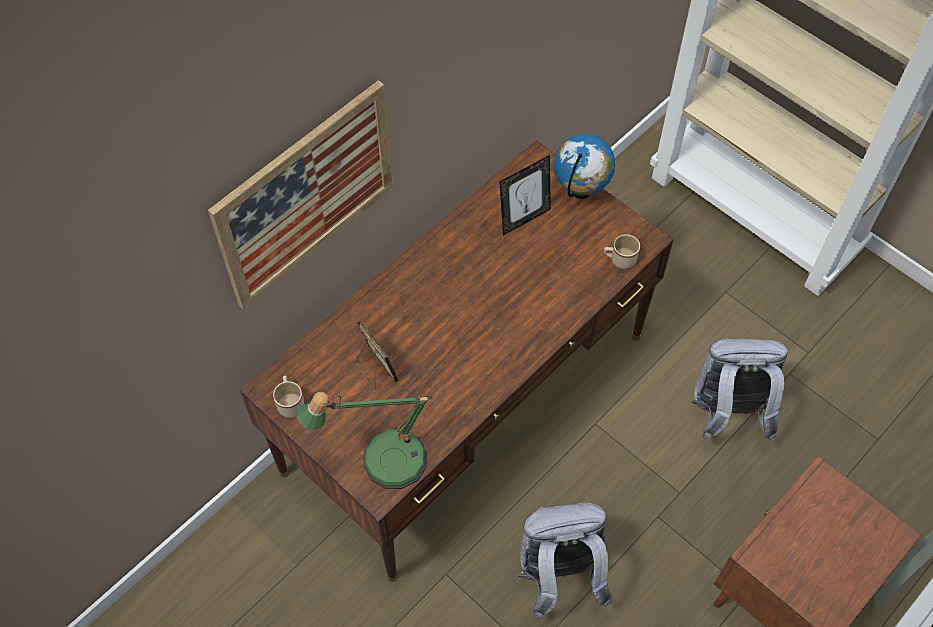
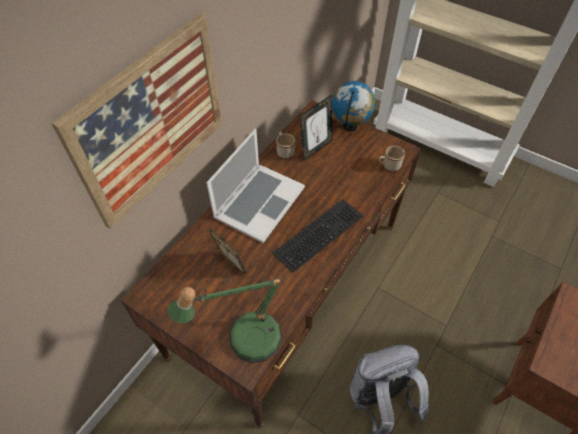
camera: 10 degrees left, 5 degrees down
(290, 402) = (163, 304): beige mug -> beige mug (284, 150)
(431, 286) = (259, 201): none -> laptop
(500, 340) = (318, 232): none -> keyboard
(727, 413) = (461, 267): grey backpack -> none

